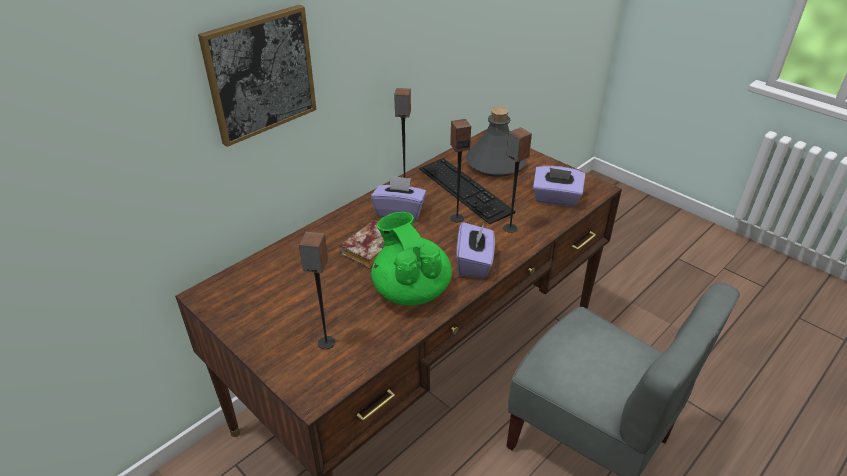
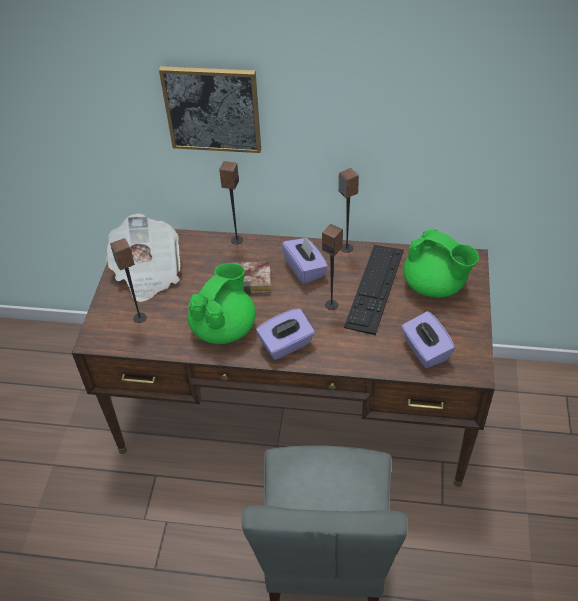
camera: 55 degrees right, 10 degrees up
(271, 308) = (147, 272): none -> newspaper
(495, 164) = (435, 285): grey bottle -> green teapot
(510, 228) = (351, 342): speaker -> speaker (236, 240)

